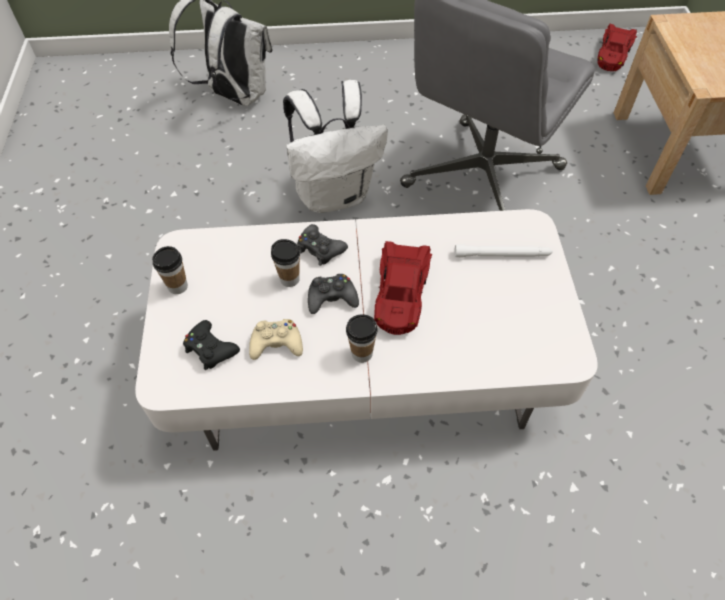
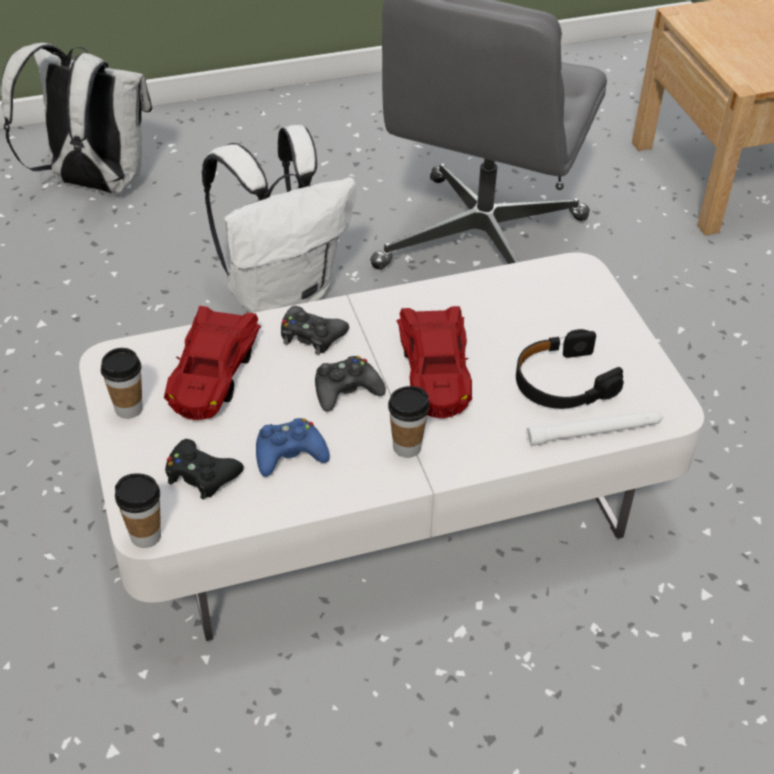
camera: 15 degrees left, 10 degrees down
(276, 343) = (289, 454): beige game controller -> blue game controller
(289, 279) = (282, 377): cup -> cup (146, 536)
(493, 319) = (562, 382): none -> black headphones
(502, 255) = (551, 309): white flashlight -> white flashlight (595, 432)
(612, 54) = (610, 72): red toy car -> red toy car (211, 374)

